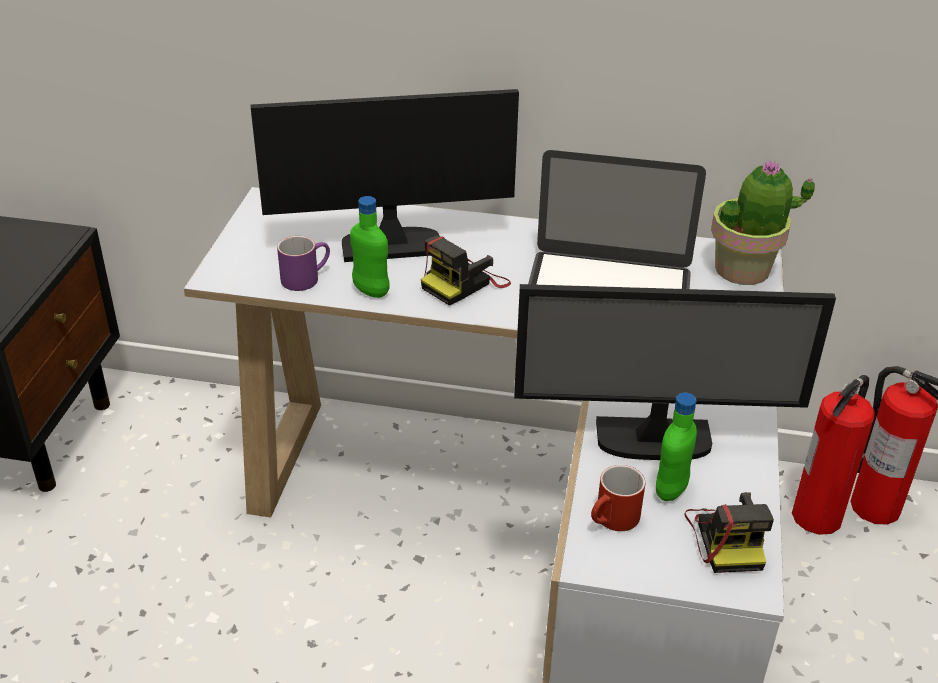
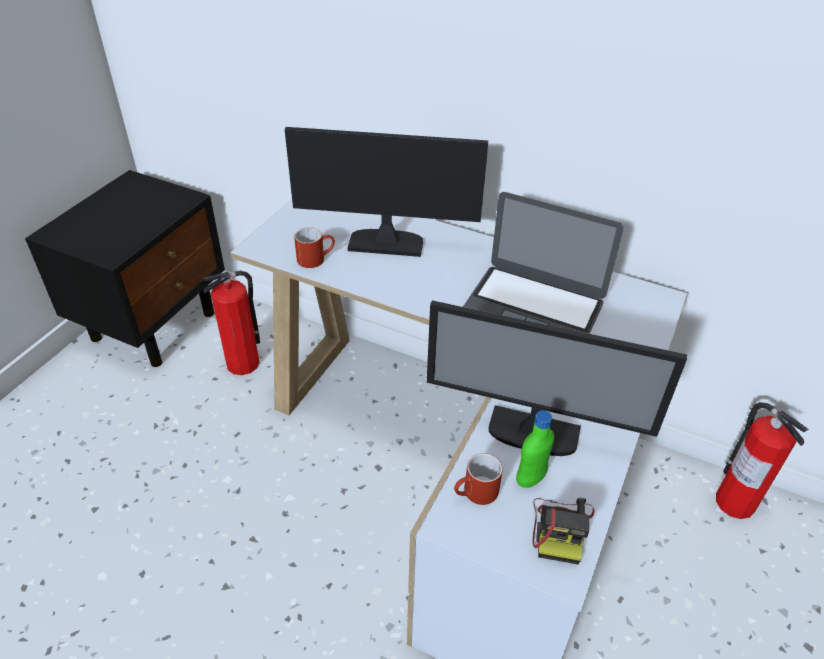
camera: 15 degrees right, 5 degrees up
(305, 277) = (316, 258): purple mug -> red mug
(371, 291) = (357, 277): green bottle -> none
(464, 284) = (427, 282): camera -> none
(743, 270) = (648, 308): potted plant -> none
(817, 515) = (685, 499): fire extinguisher -> fire extinguisher (243, 363)

